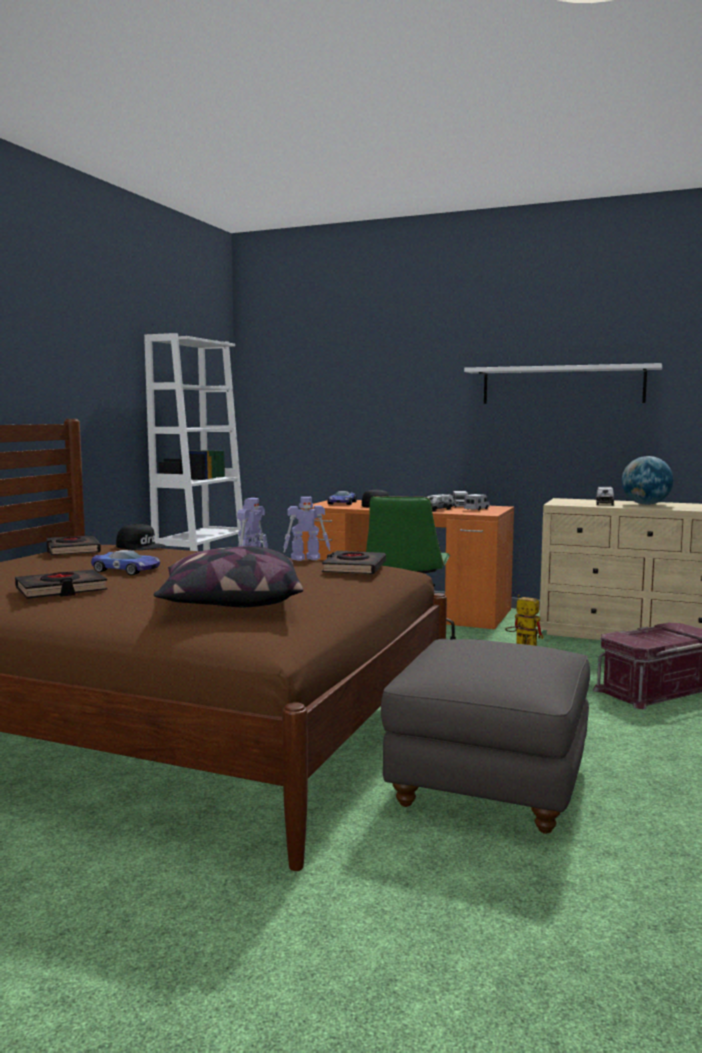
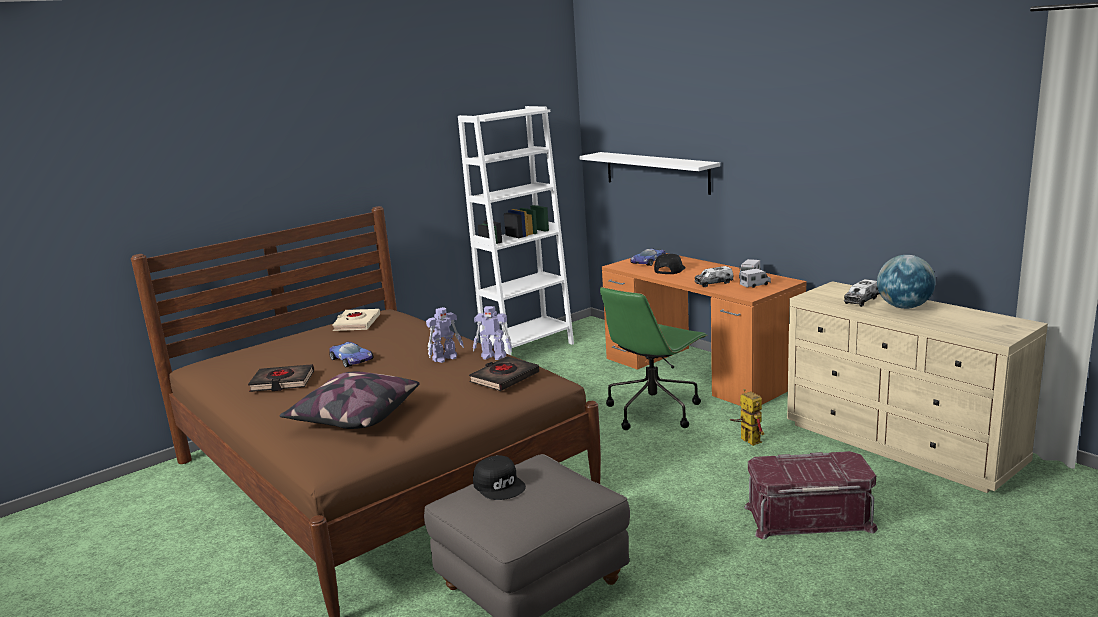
camera: 30 degrees right, 10 degrees up
(72, 550) = (356, 323): black book -> beige book
(141, 546) = (408, 321): black cap -> black cap (500, 485)
(562, 385) = (855, 156): white shelf -> white shelf (656, 172)

